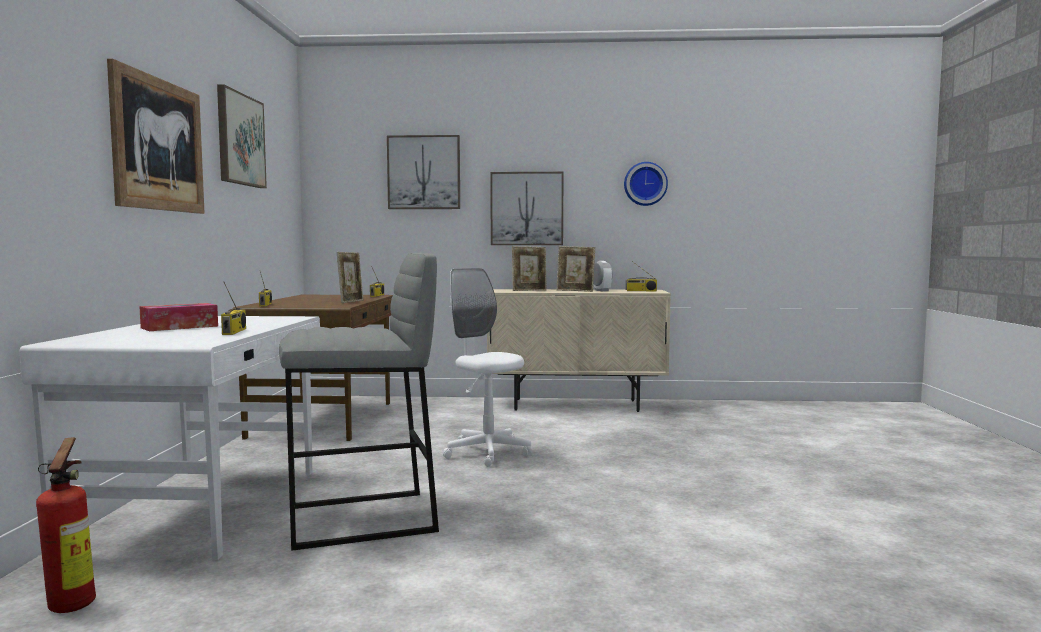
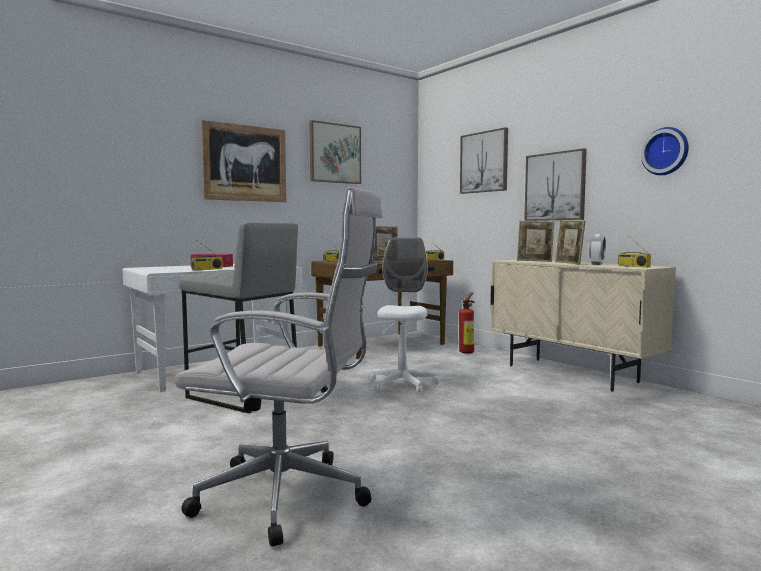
camera: 50 degrees right, 0 degrees up
(75, 602) = (97, 389): fire extinguisher -> fire extinguisher (468, 352)
(722, 571) = (290, 498): none -> white office chair

